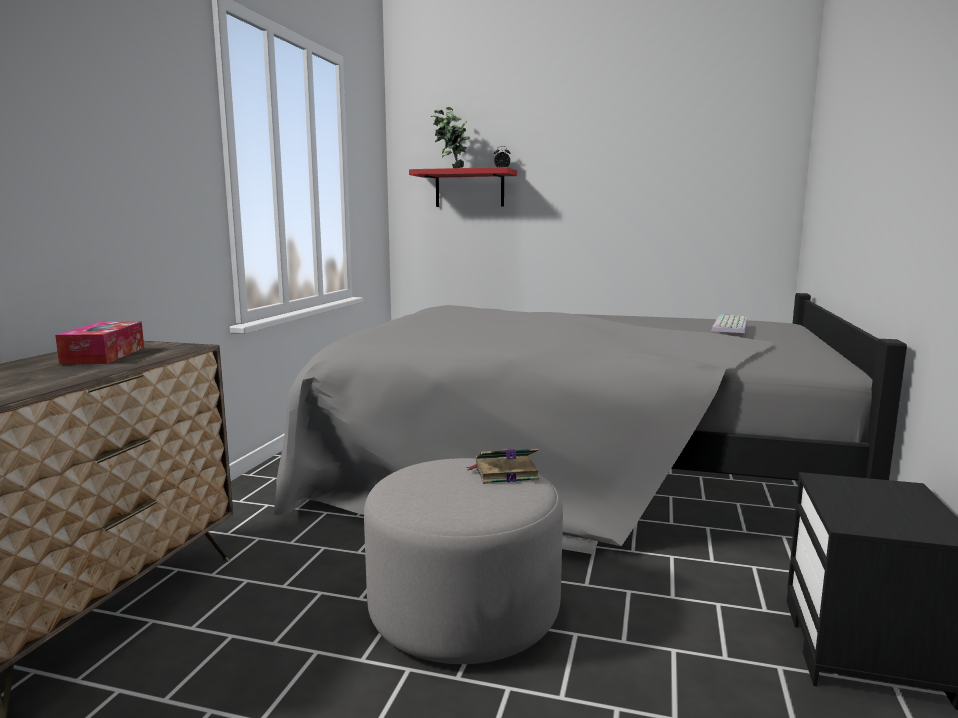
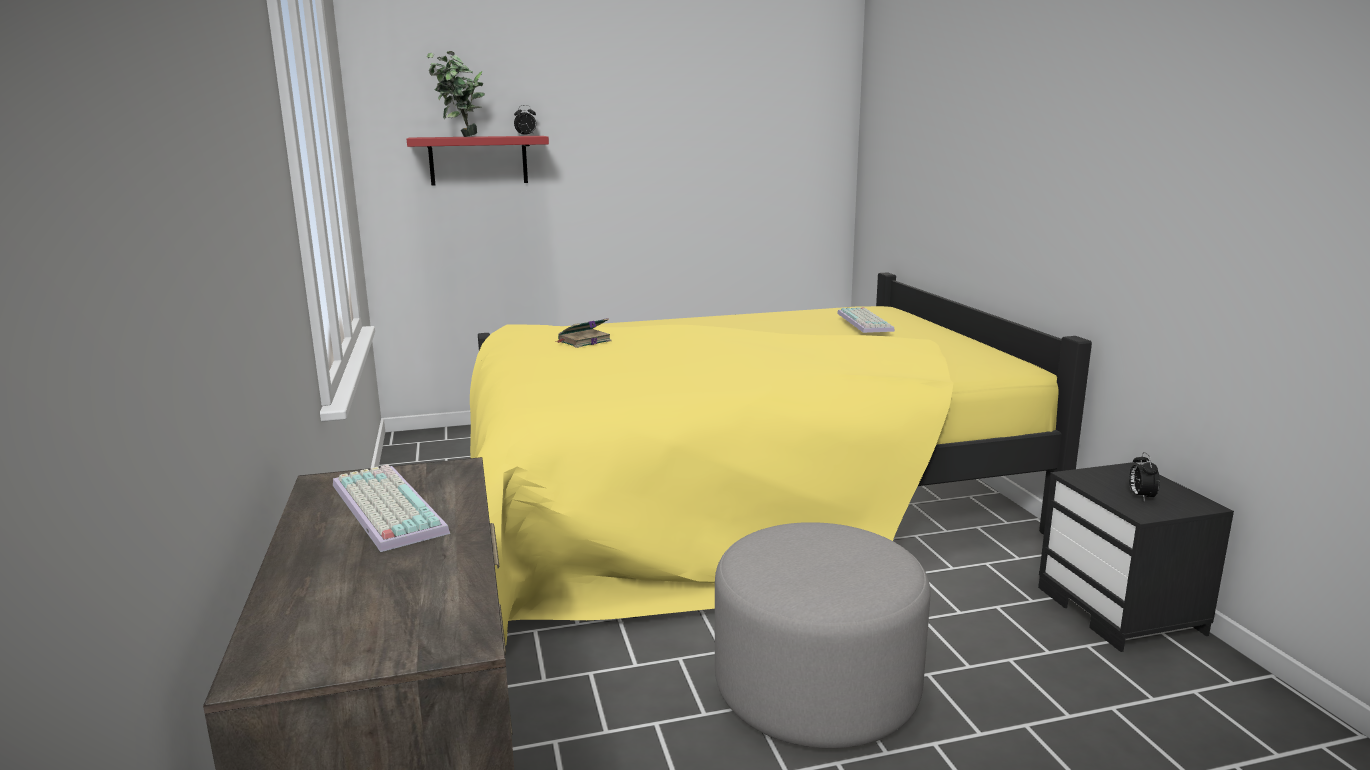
camera: 30 degrees left, 5 degrees up
(104, 355) = (383, 508): tissue box -> keyboard
(504, 473) = (838, 536): book -> book (583, 341)
(574, 467) = (733, 500): grey bed -> yellow bed
(874, 511) = (1140, 496): none -> alarm clock

